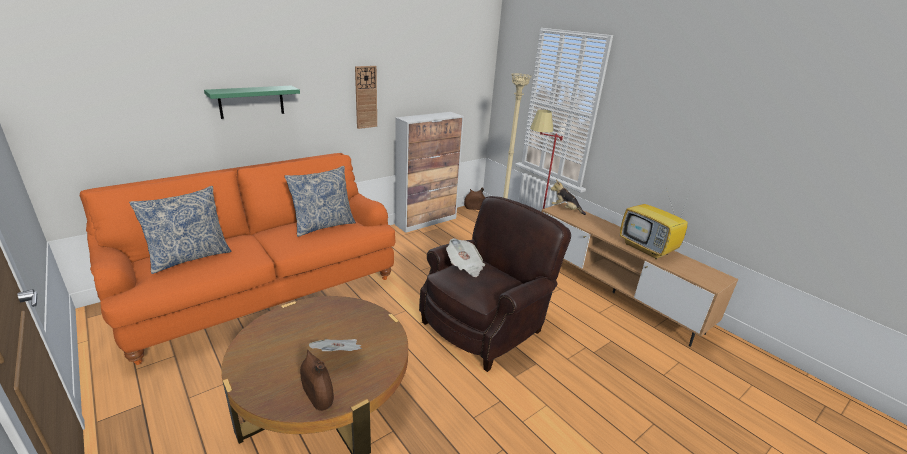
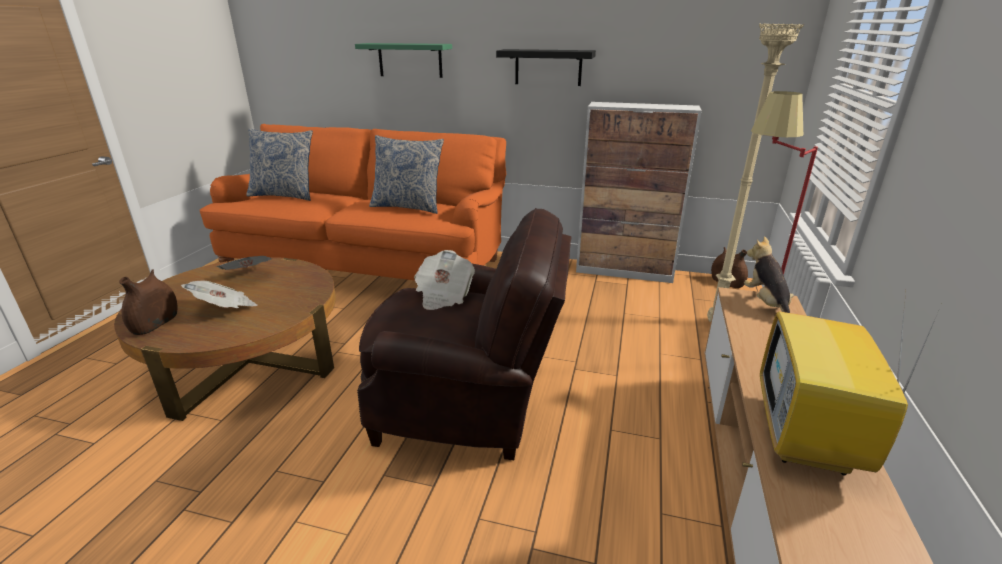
camera: 55 degrees right, 0 degrees up
(290, 330) = (248, 275): none -> newspaper
(366, 97) = (548, 67): wall clock -> black shelf

